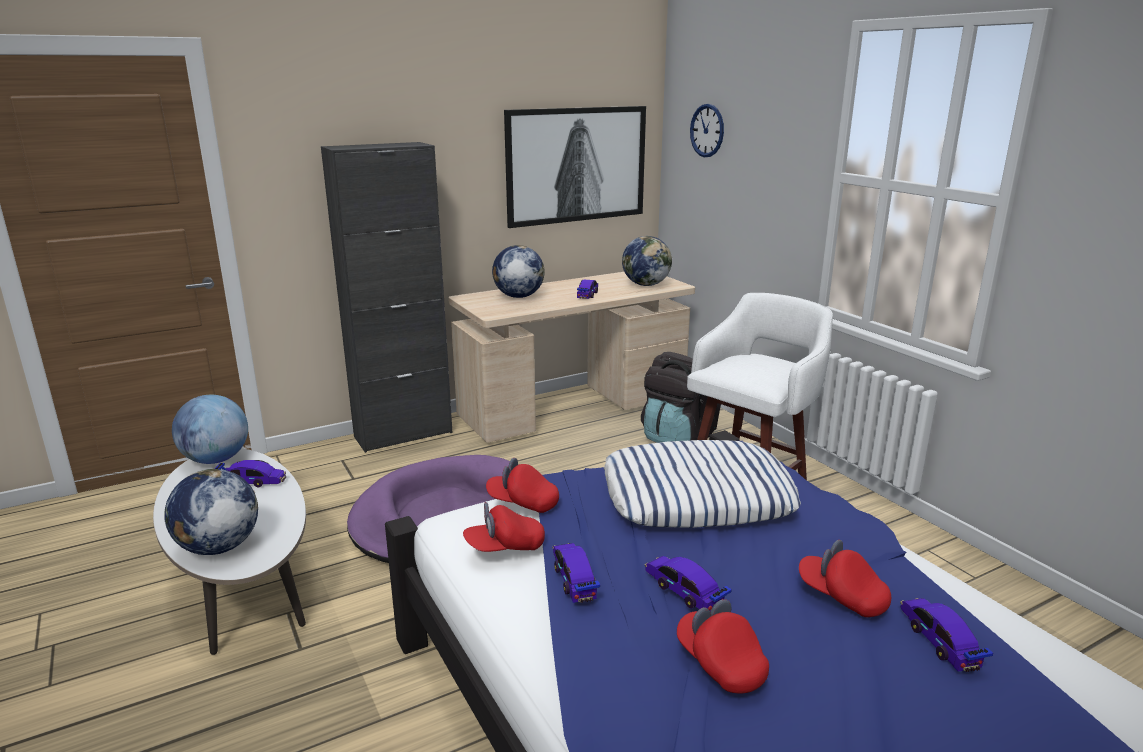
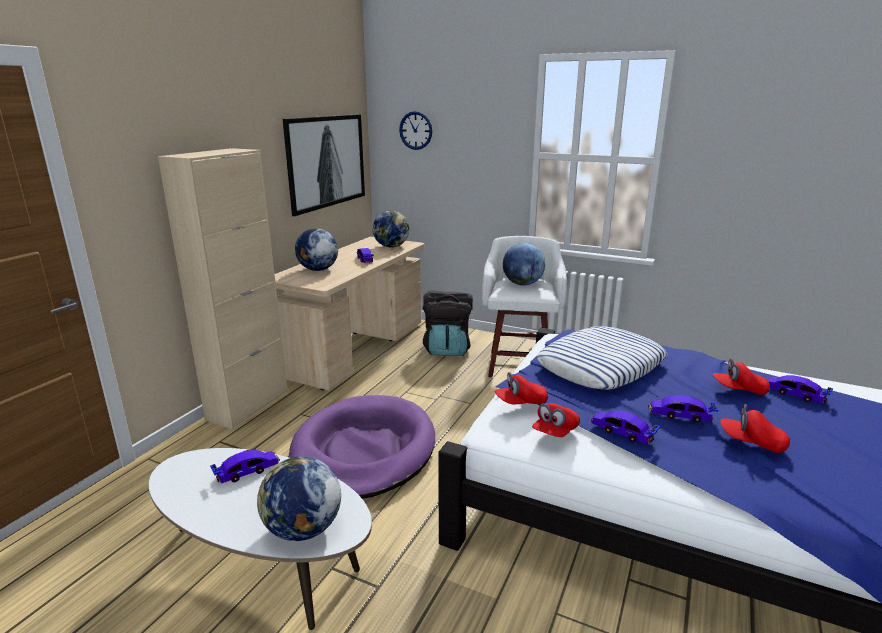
camera: 35 degrees left, 0 degrees up
(216, 459) = (181, 467): globe -> globe (522, 284)
(403, 434) = (248, 405): black cabinet -> beige cabinet

